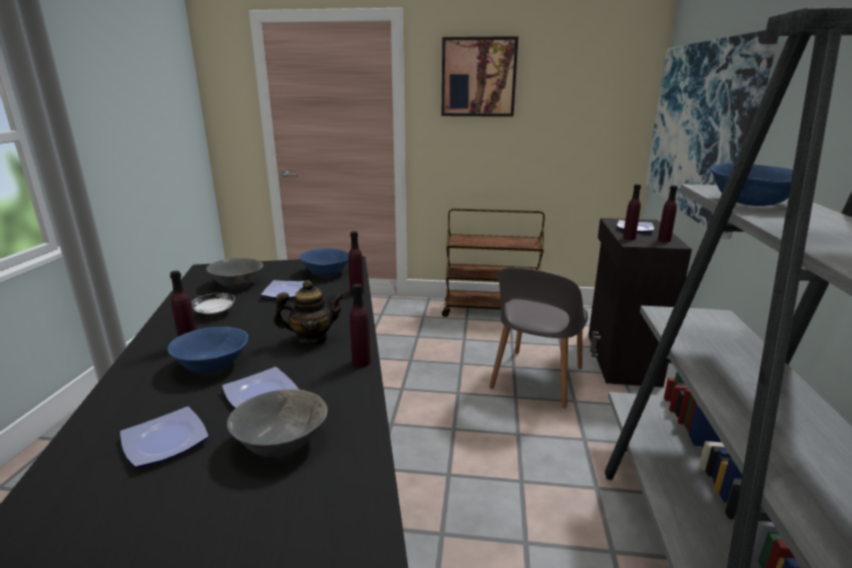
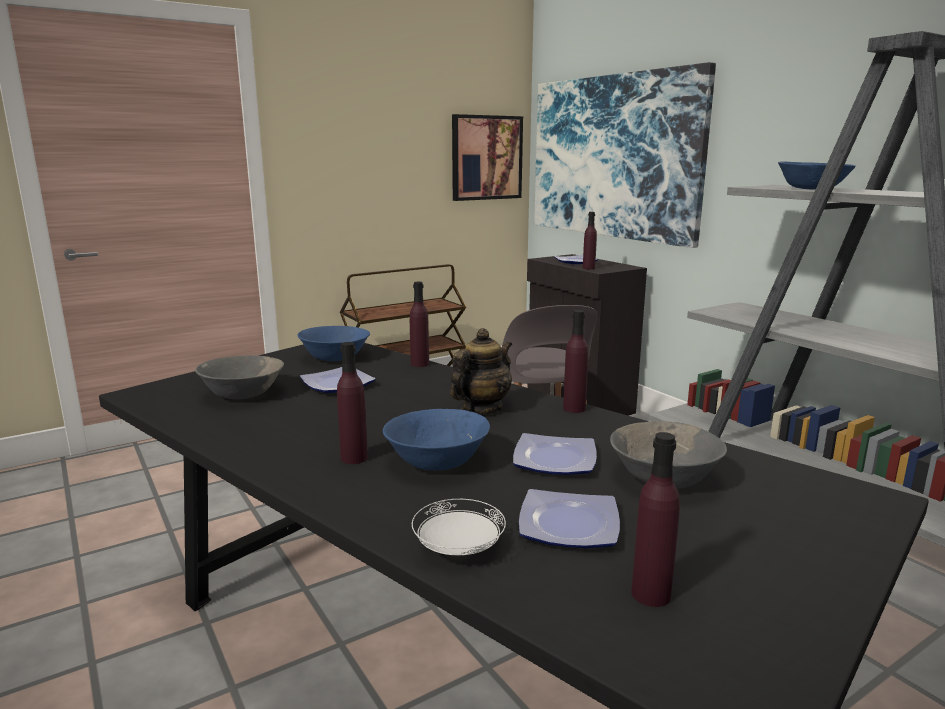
camera: 40 degrees left, 5 degrees down
(215, 313) = (299, 425): white plate -> white plate (458, 549)
(478, 77) = (354, 107): picture -> picture (486, 158)
(664, 240) = (615, 265): purple bottle -> purple bottle (651, 594)

